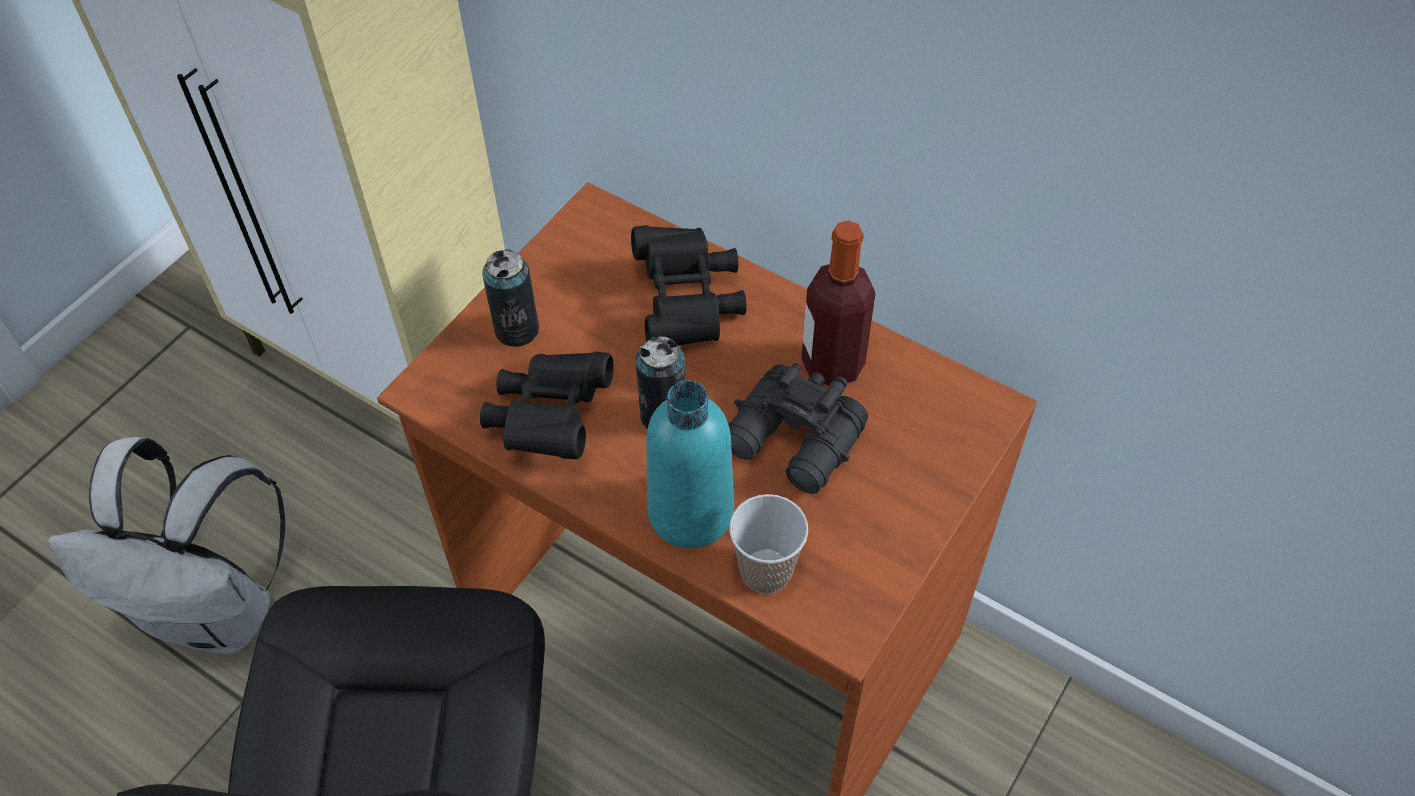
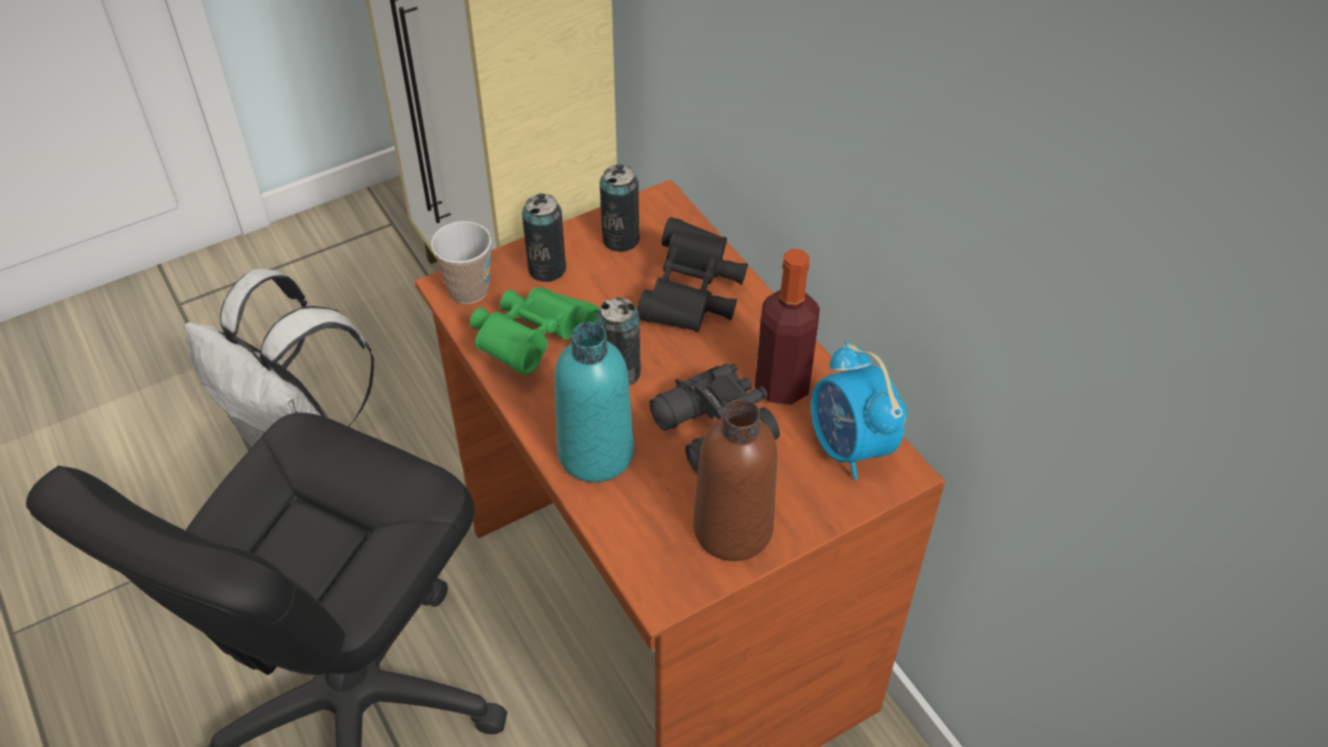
camera: 25 degrees right, 5 degrees down
(550, 417) = (531, 342): black binoculars -> green binoculars
(576, 268) = (620, 239): none -> can
(766, 571) = (627, 521): cup -> cup (468, 290)
(873, 535) = (732, 529): none -> brown bottle
(933, 403) = (849, 447): none -> alarm clock

